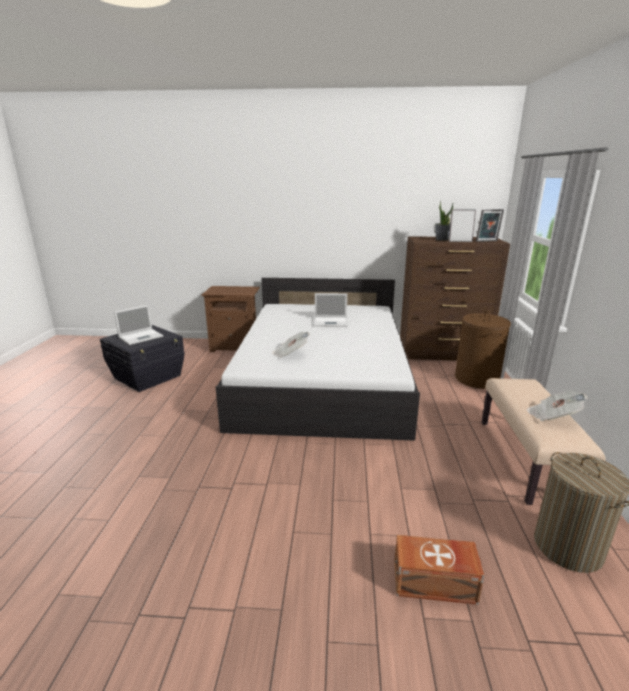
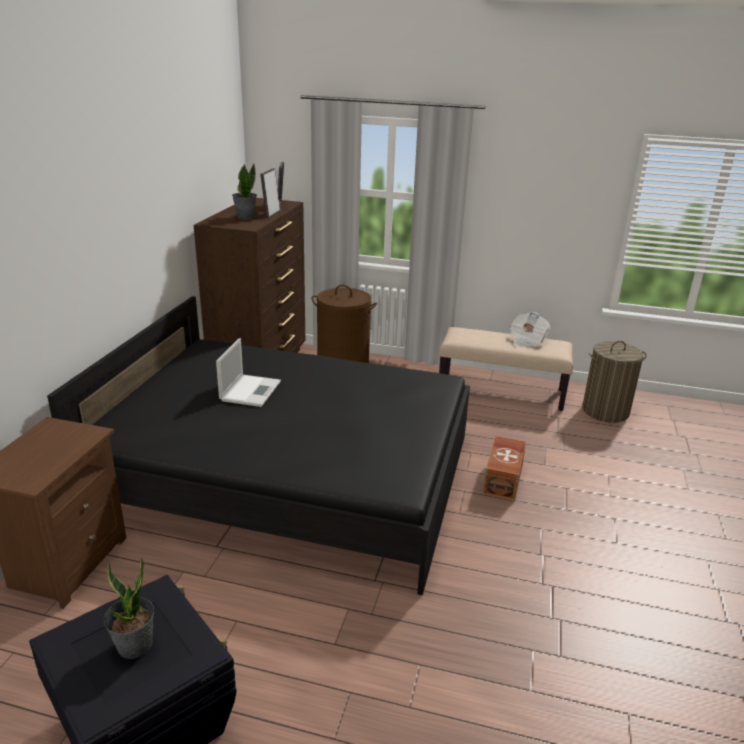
camera: 80 degrees left, 5 degrees up
(141, 337) = (135, 645): laptop -> potted plant
(290, 354) = (368, 440): newspaper -> none
(322, 379) = (288, 474): white bed -> black bed
(435, 583) = (656, 475): brown storage box -> brown storage box (504, 480)

